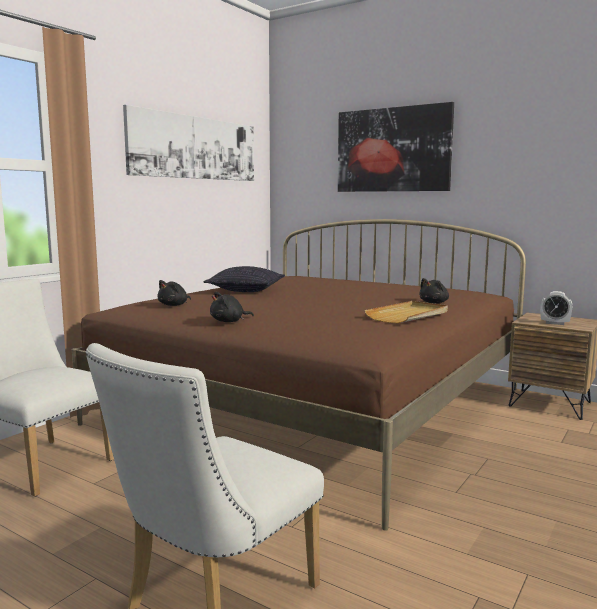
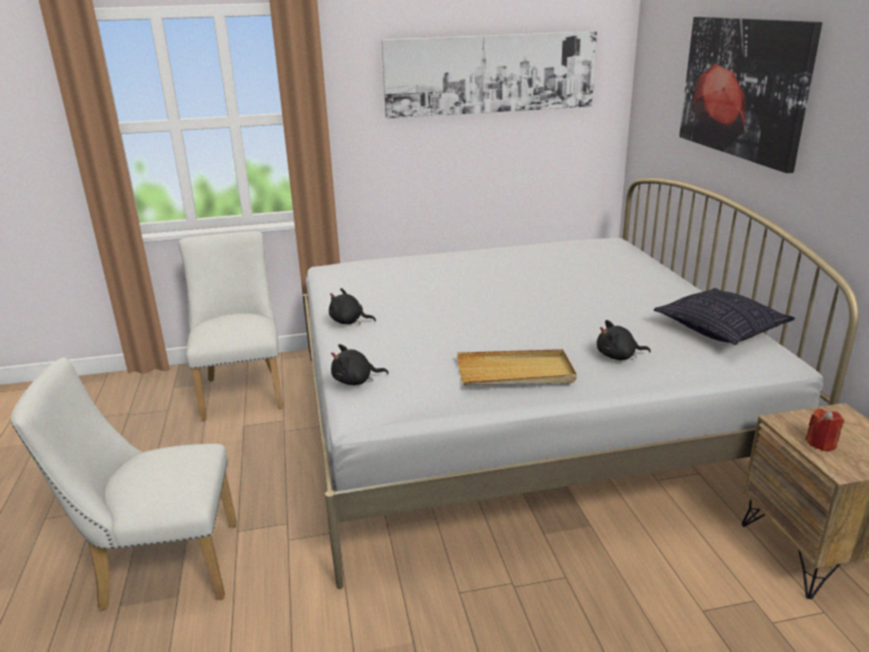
camera: 45 degrees right, 15 degrees up
(174, 305) = (367, 278): black plush toy -> black plush toy (355, 381)
(246, 290) = (481, 266): pillow -> pillow (721, 330)
(316, 405) = (517, 420): brown bed -> white bed
(554, 323) = (821, 443): alarm clock -> red candle

